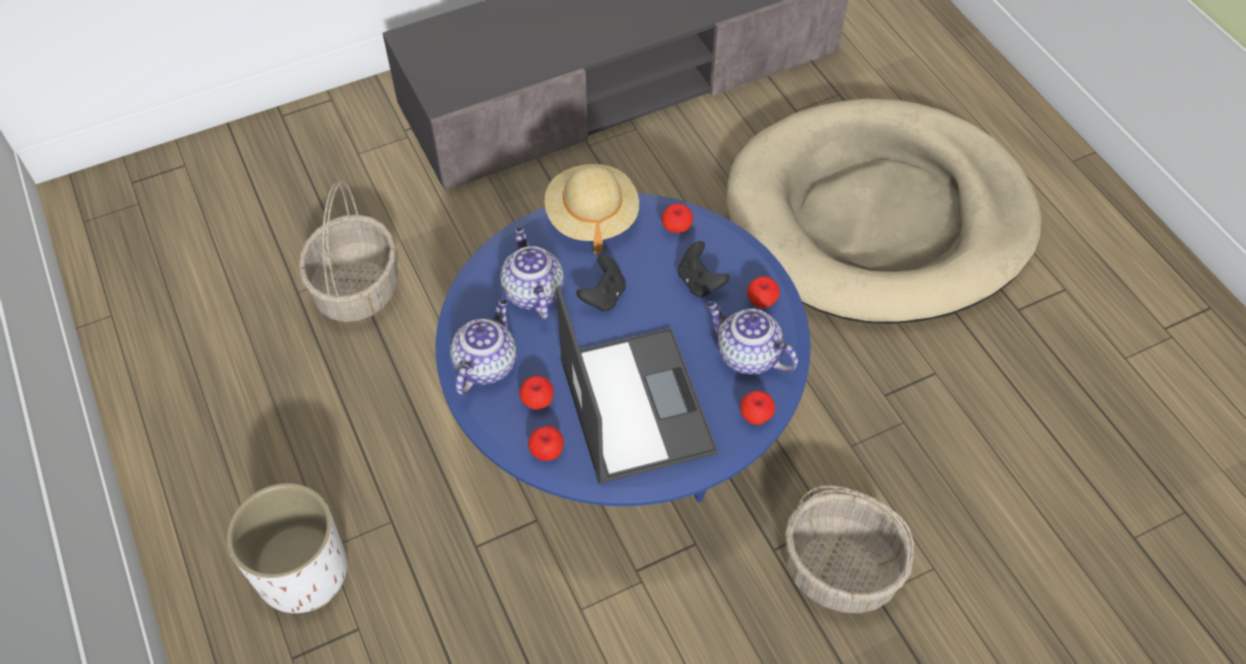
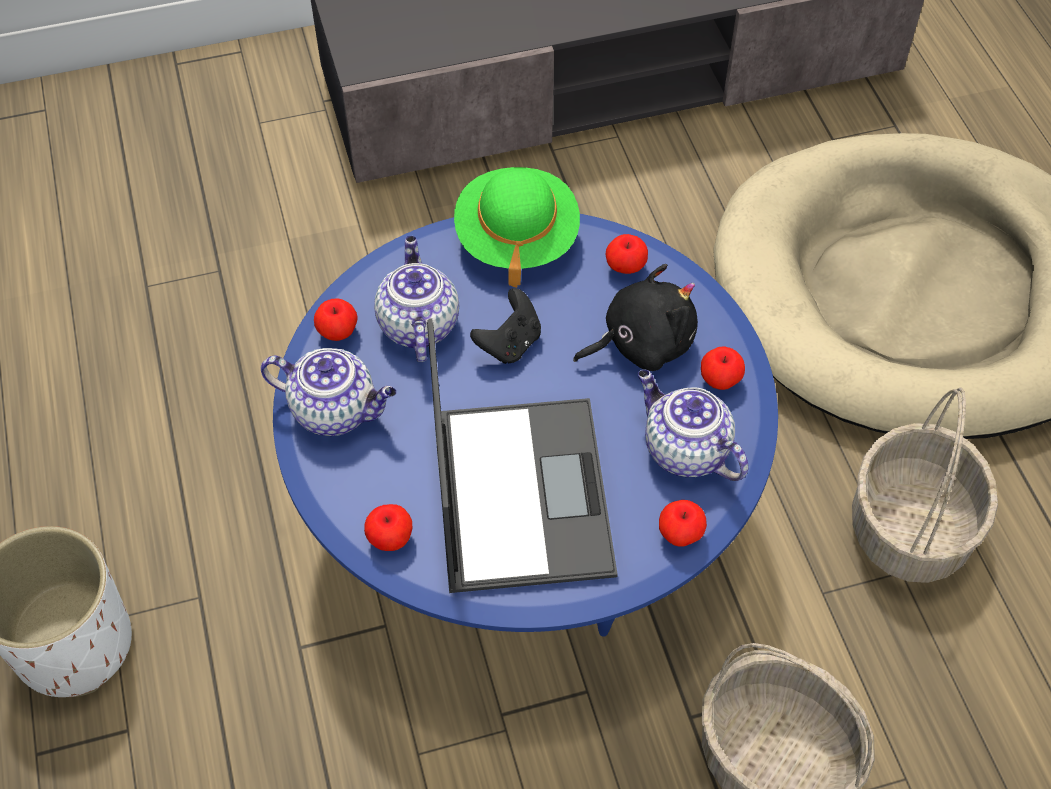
camera: 10 degrees right, 0 degrees up
(356, 288) = (220, 291): basket -> basket (909, 526)
(486, 364) = (336, 410): teapot -> teapot turned 75 degrees clockwise
(537, 401) = (392, 470): apple -> apple (338, 332)
(592, 217) = (516, 238): beige hat -> green hat
(699, 282) = (641, 343): black game controller -> black plush toy

